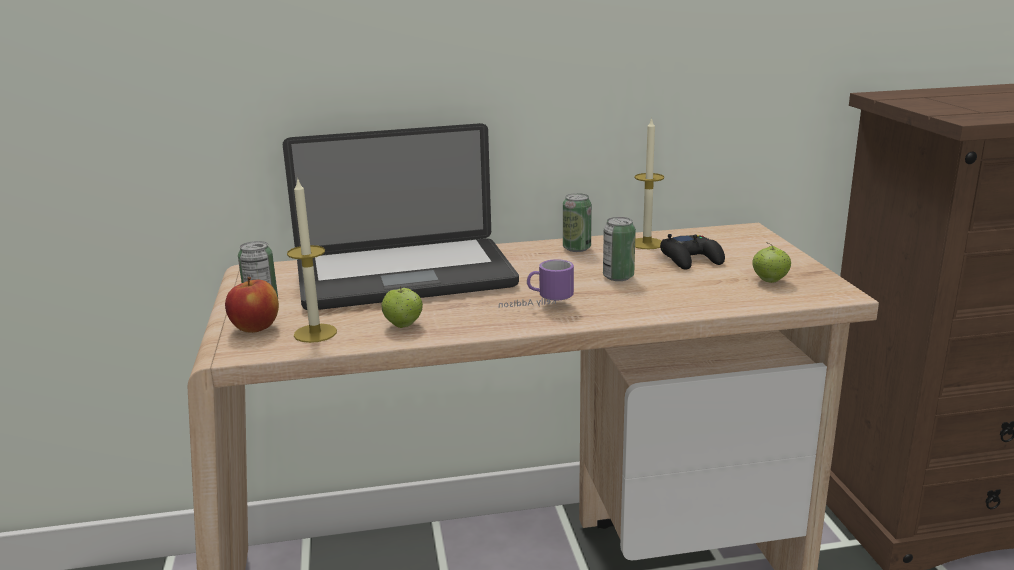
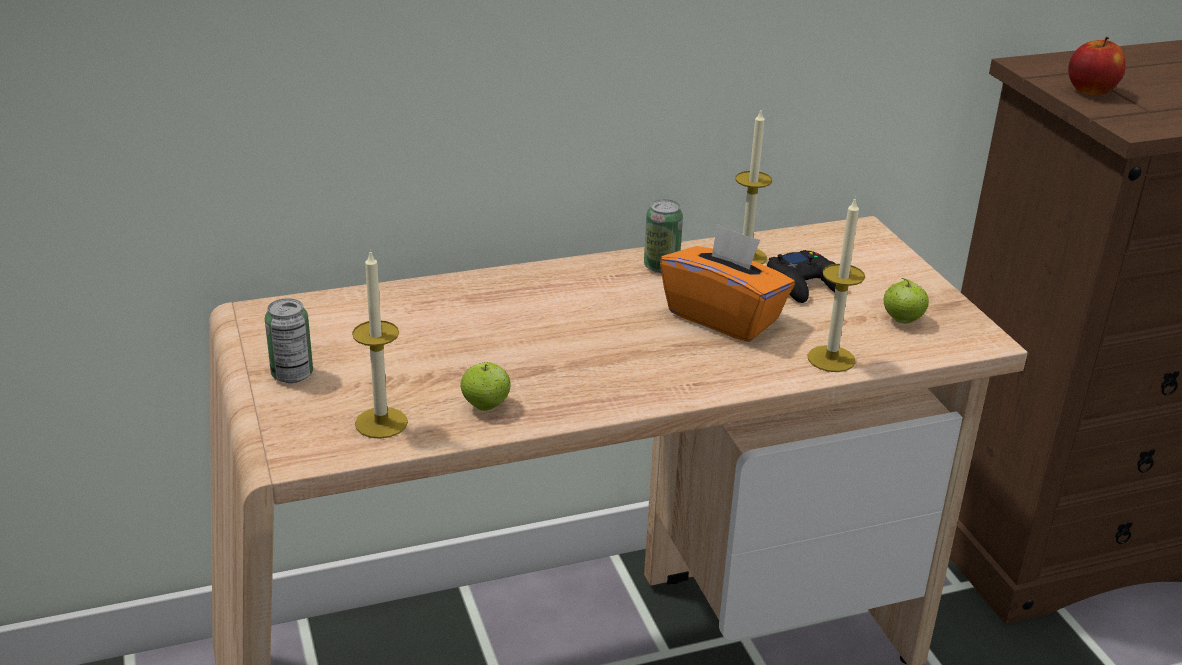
camera: 10 degrees left, 10 degrees up
(255, 328) = (301, 416): apple -> apple (1090, 91)
(404, 277) = (459, 322): laptop -> none
(536, 306) = (637, 369): mug -> none
(618, 277) = (724, 317): can -> orange tissue box
(702, 303) = (831, 359): none -> candle

